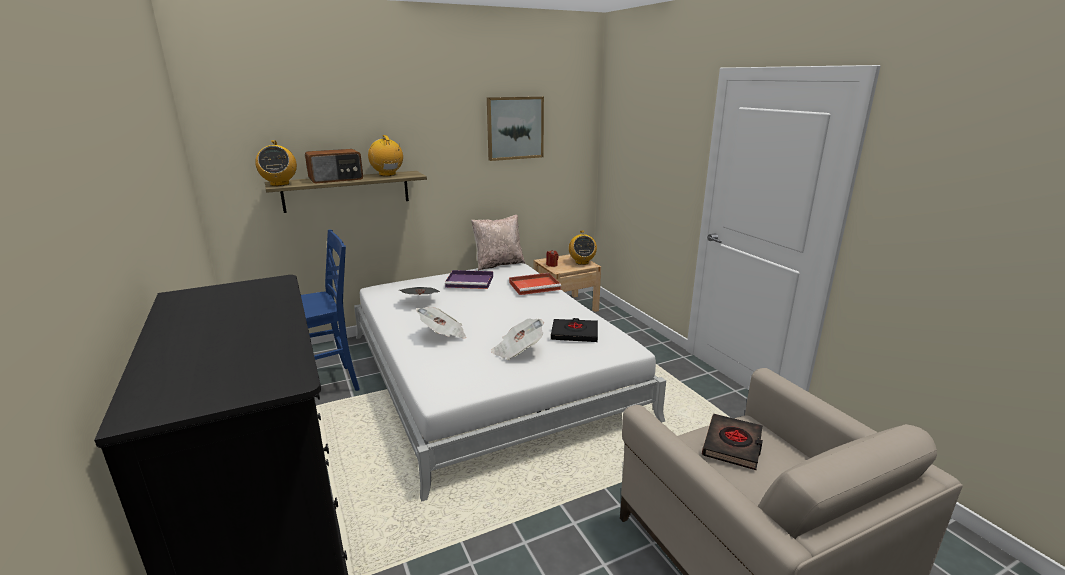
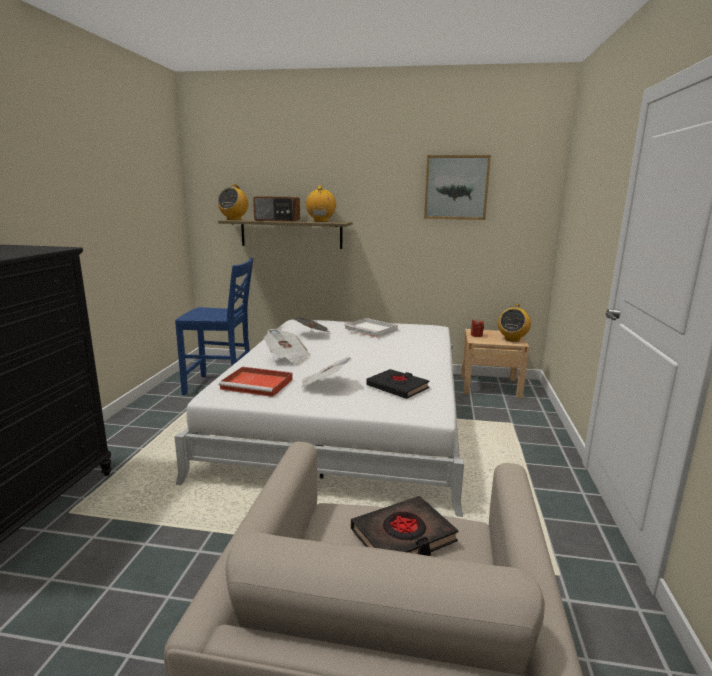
camera: 35 degrees right, 5 degrees down
(470, 281) = (372, 330): purple tray -> white tray
(498, 264) = (419, 324): beige pillow -> none
(535, 286) = (424, 344): red tray -> red tray (258, 384)

